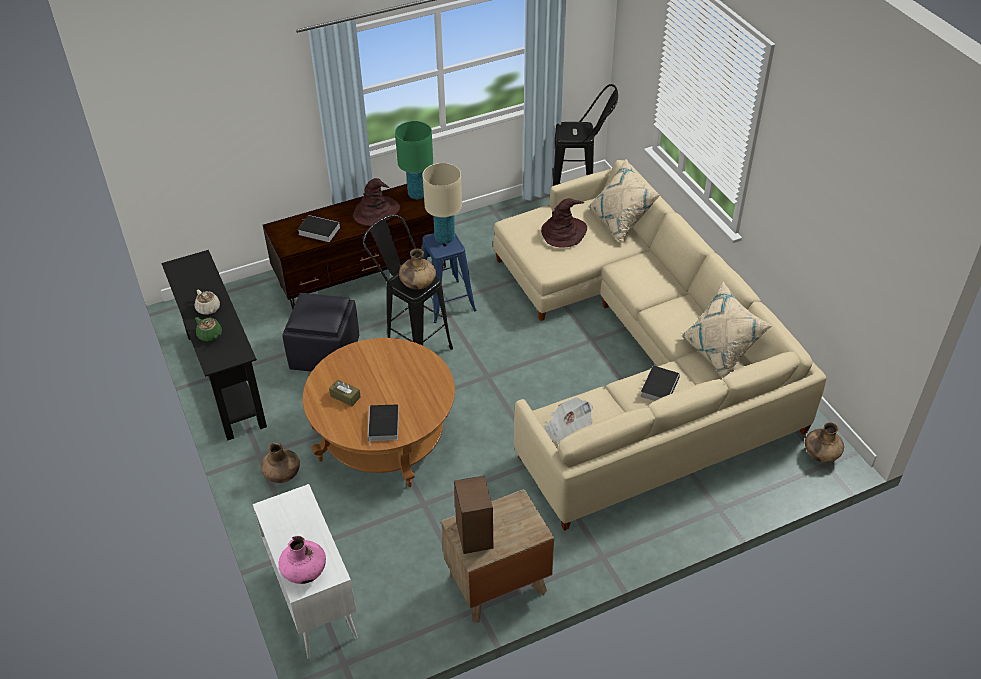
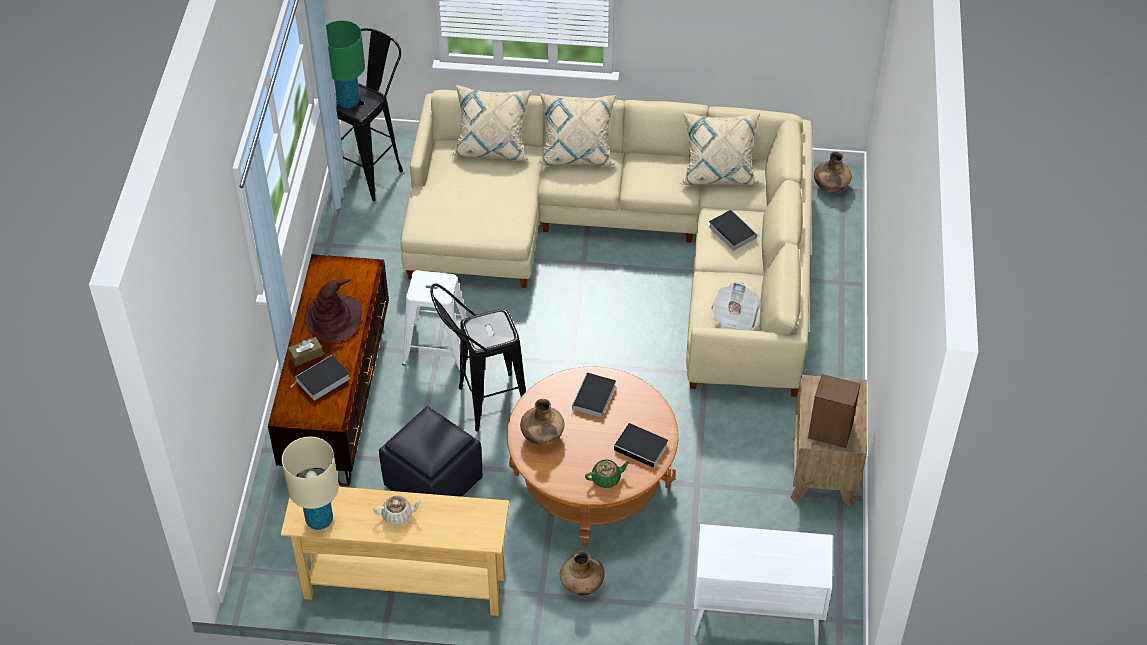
camera: 60 degrees left, 5 degrees up
(210, 335) = (443, 527): green teapot -> green teapot (606, 478)
(225, 380) = (404, 587): black console table -> beige console table
(305, 572) = (804, 565): pink vase -> none
(345, 396) = (581, 462): brown tissue box -> brown tissue box (306, 355)
(413, 377) = (594, 399): none -> book
(417, 194) = (334, 273): green table lamp -> green table lamp (348, 101)
(417, 284) = (498, 328): brown vase -> brown vase (542, 436)
(445, 238) = (426, 282): beige table lamp -> beige table lamp (319, 520)
(446, 301) = (437, 347): blue stool -> white stool
(563, 232) = (473, 194): brown hat -> none
(658, 266) = (577, 153): none -> beige pillow

